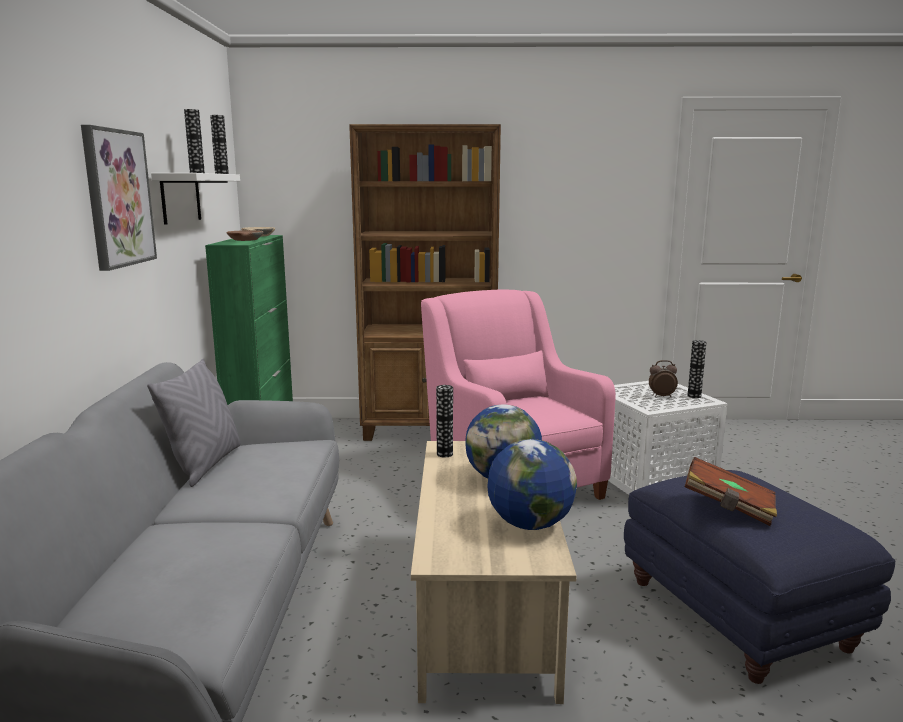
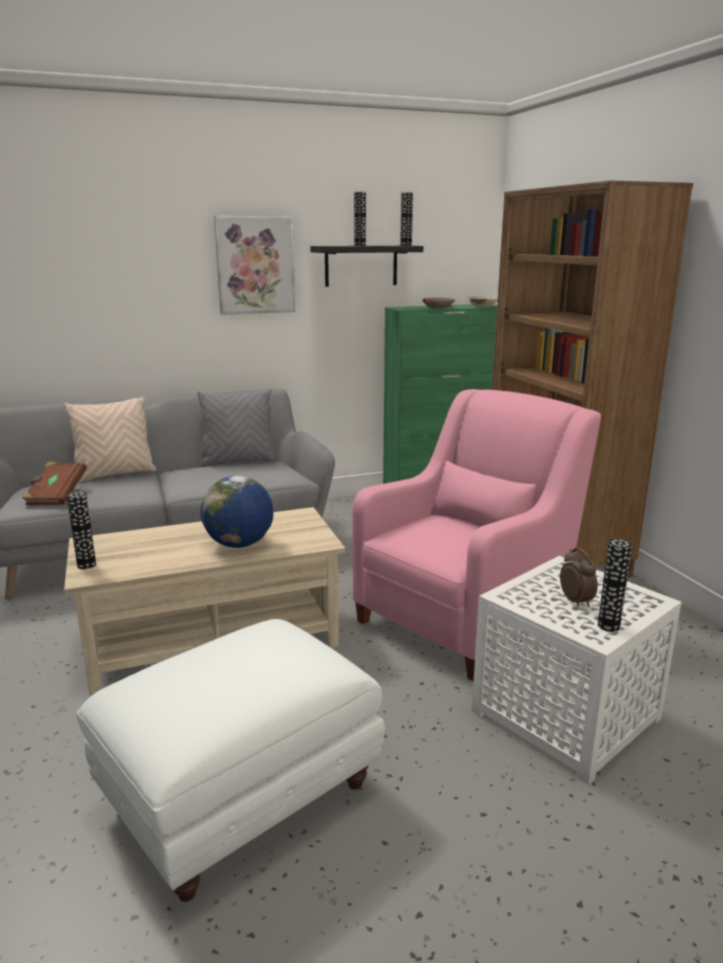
camera: 70 degrees right, 5 degrees up
(129, 549) = (115, 474): none -> beige pillow
(180, 198) = (361, 266): white shelf -> black shelf
(444, 454) = (284, 517): vase -> vase (86, 565)
(530, 524) = (148, 564): globe -> none
(728, 507) = (203, 654): brown book -> brown book (56, 495)
(739, 617) = (239, 800): blue ottoman -> white ottoman

